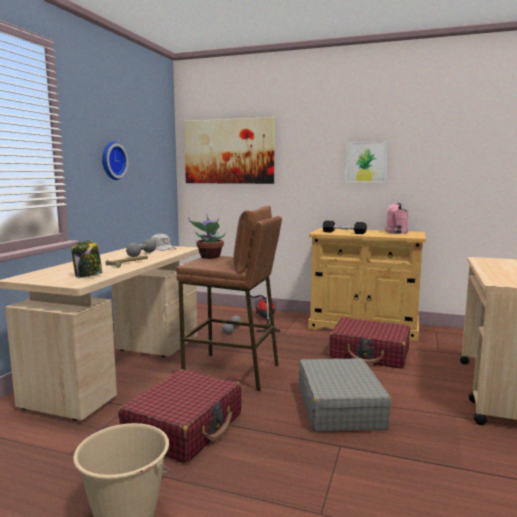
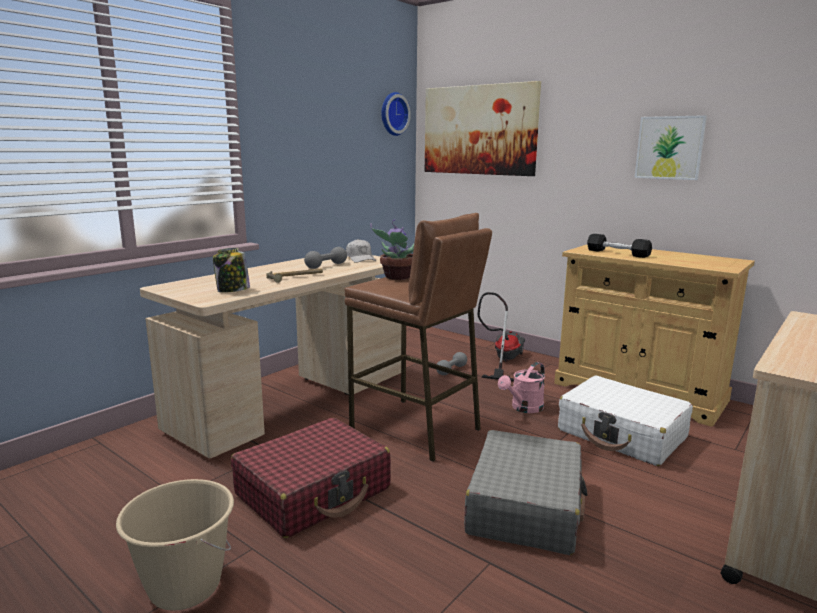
camera: 20 degrees right, 5 degrees up
(112, 161) = (313, 144): wall clock -> wall clock (392, 114)
(370, 353) = (622, 434): red suitcase -> white suitcase
(396, 233) = (701, 259): pink watering can -> pink watering can (523, 408)

